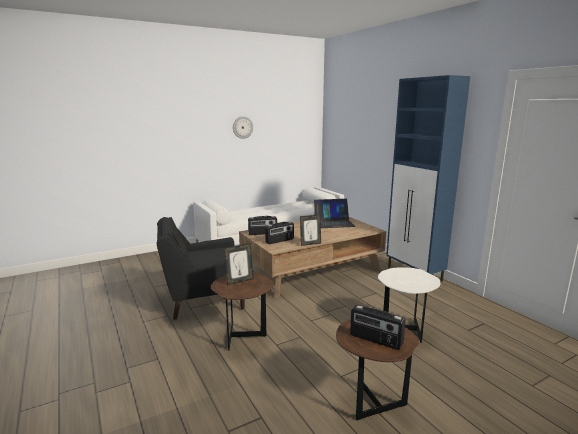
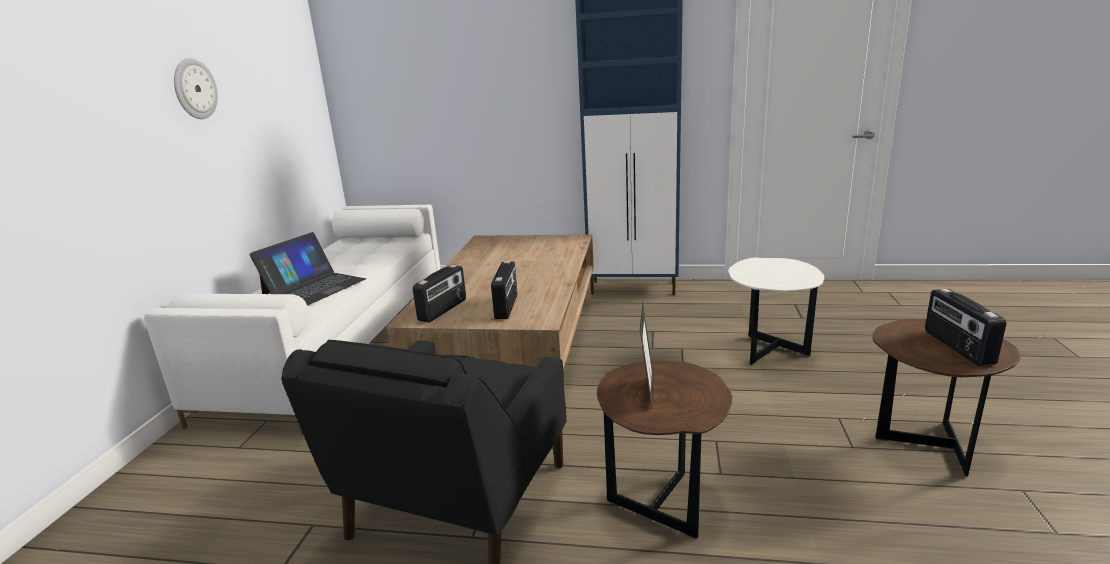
camera: 50 degrees left, 5 degrees up
(310, 244) = (561, 289): picture frame -> none
(334, 222) = (499, 250): laptop -> laptop (314, 287)
(375, 340) = (957, 347): radio -> radio turned 105 degrees clockwise

